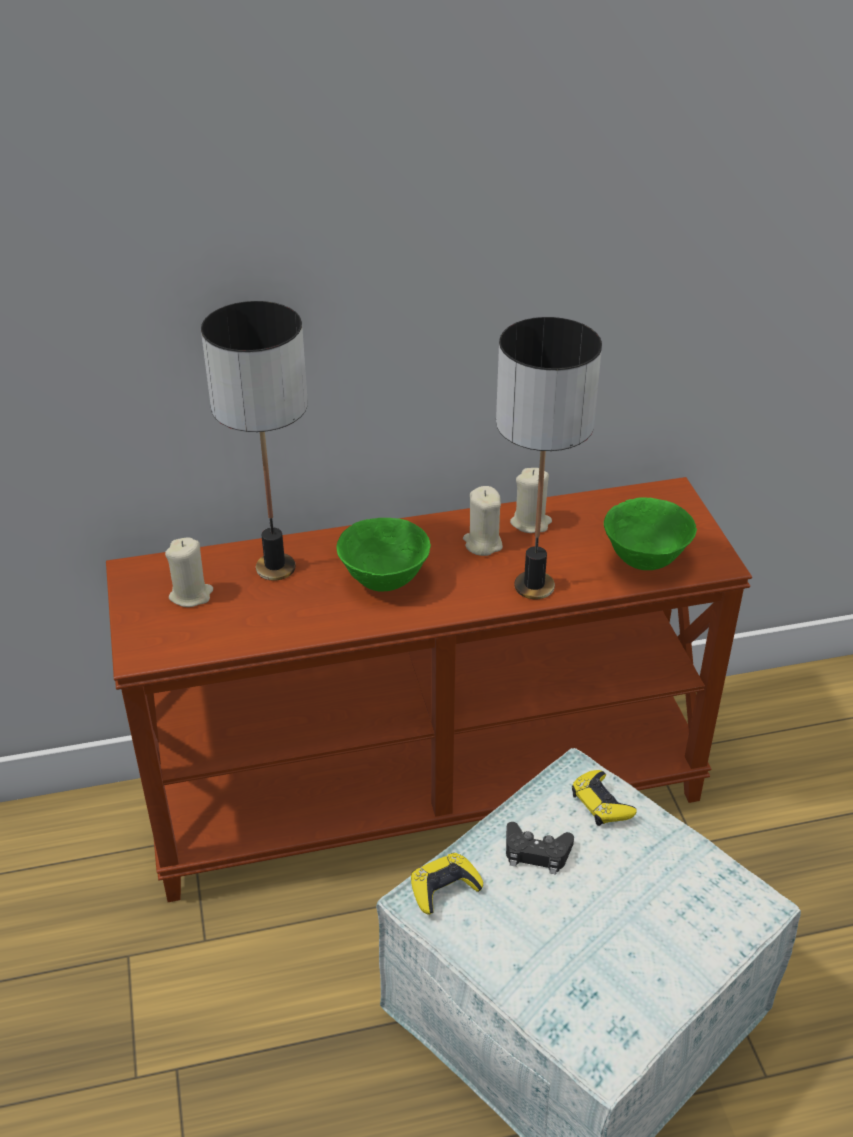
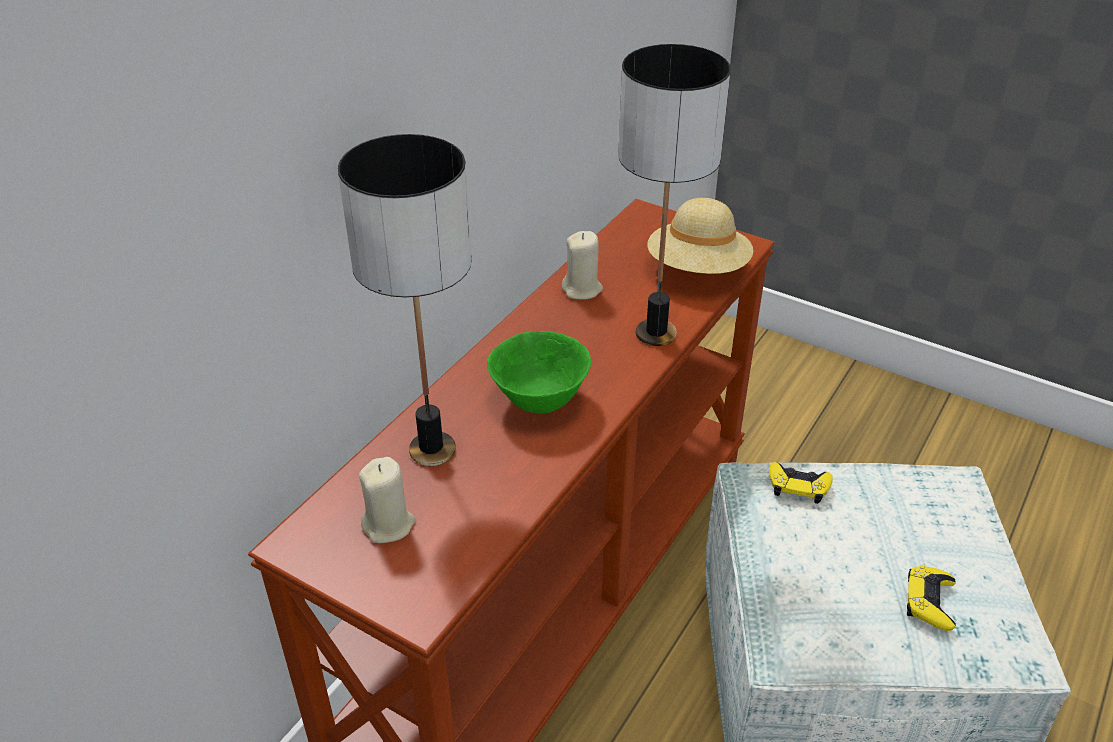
camera: 45 degrees left, 0 degrees up
(444, 887) = (789, 632): yellow game controller -> yellow game controller (929, 602)
(482, 544) = (571, 325): beige candle -> none
(536, 853) = (809, 554): black game controller -> none
(645, 560) = (698, 269): green bowl -> beige hat

